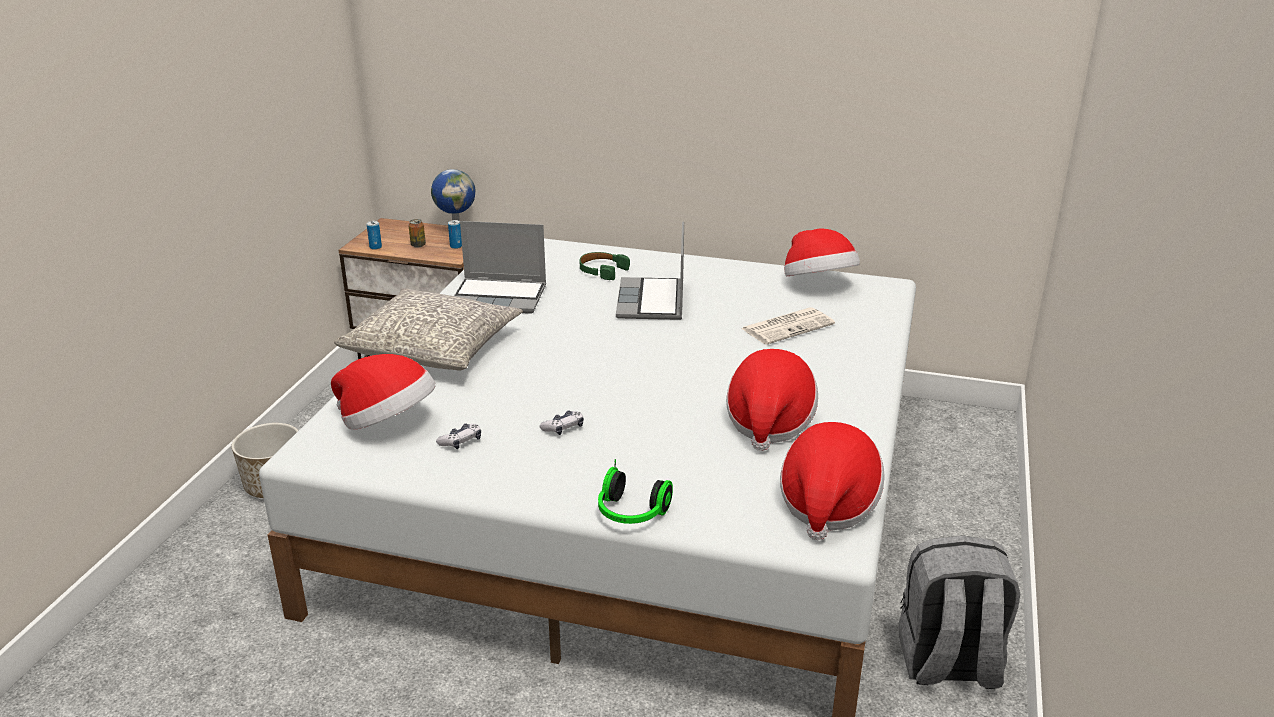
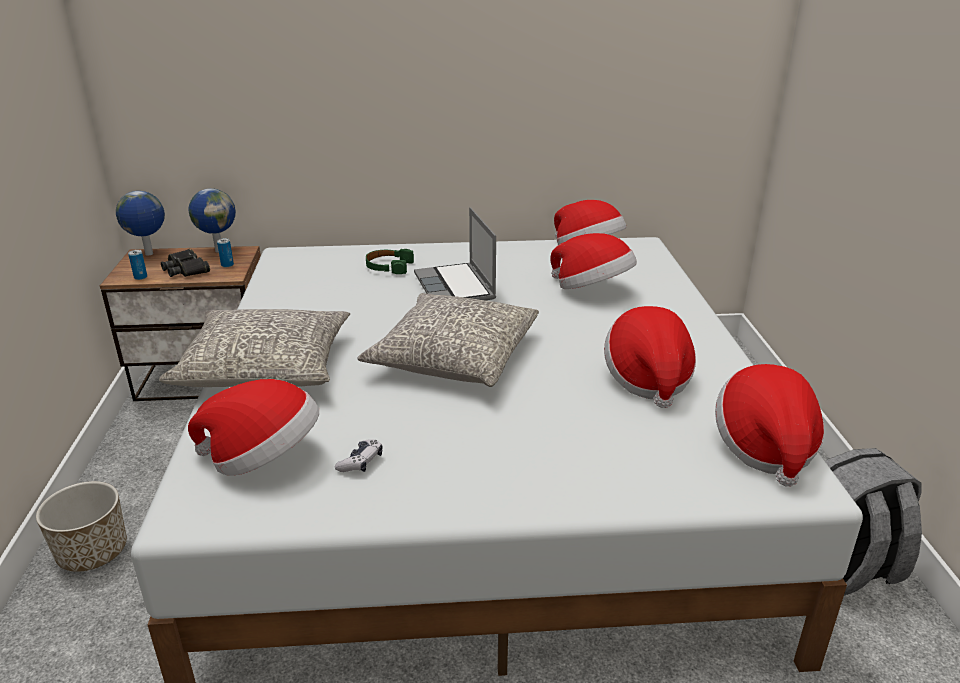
camera: 20 degrees left, 0 degrees up
(394, 225) = (149, 254): none -> globe
(418, 245) = (186, 269): can -> black binoculars
(500, 297) = (305, 305): laptop -> none
(563, 428) = (459, 424): game controller -> none
(602, 368) = (454, 356): none -> grey pillow
(631, 514) = (594, 502): headphones -> none
(788, 326) = (592, 290): newspaper -> hat

